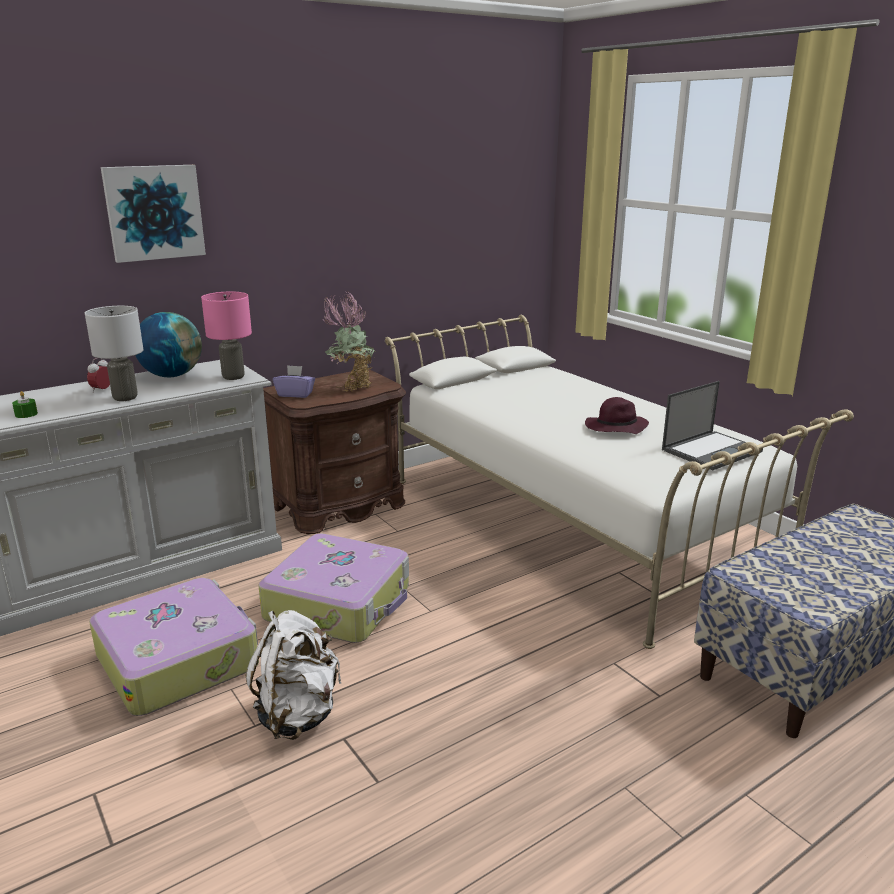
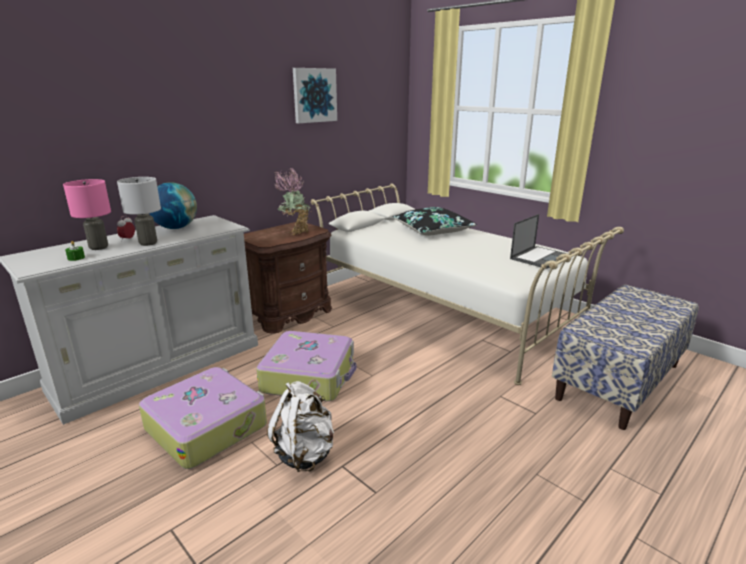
camera: 10 degrees left, 0 degrees up
(154, 212) = (156, 112): picture -> picture (314, 95)
(233, 377) = (221, 227): pink table lamp -> pink table lamp (98, 248)
(295, 394) = (258, 238): purple tissue box -> none
(563, 394) = (432, 230): none -> black pillow
(615, 428) = (475, 248): purple hat -> none

